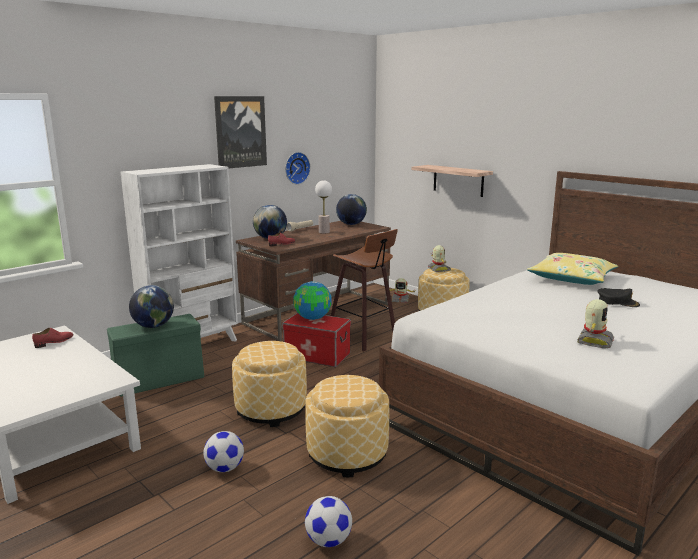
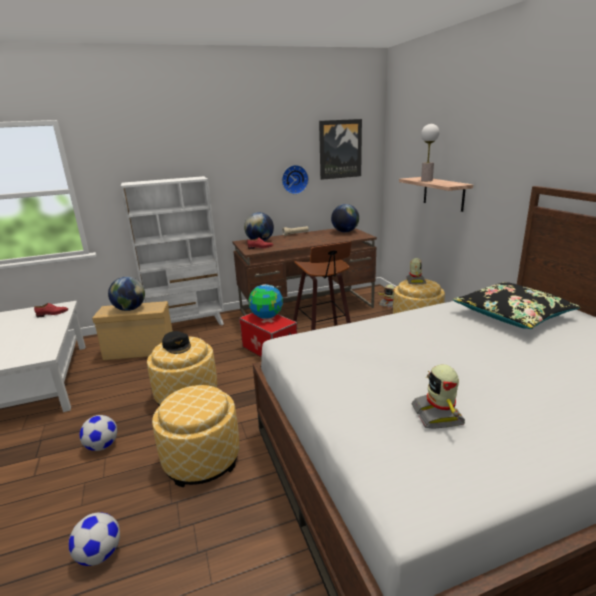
camera: 25 degrees right, 5 degrees up
(160, 379) = (141, 350): green storage box -> beige storage box
(240, 132) = (235, 147): picture -> picture (340, 149)
(324, 232) = (311, 238): table lamp -> table lamp (426, 180)
(571, 278) = (512, 315): yellow pillow -> black pillow
(594, 341) = (438, 415): toy robot -> toy robot turned 120 degrees clockwise
(617, 301) = (538, 358): black cap -> black cap (177, 345)

